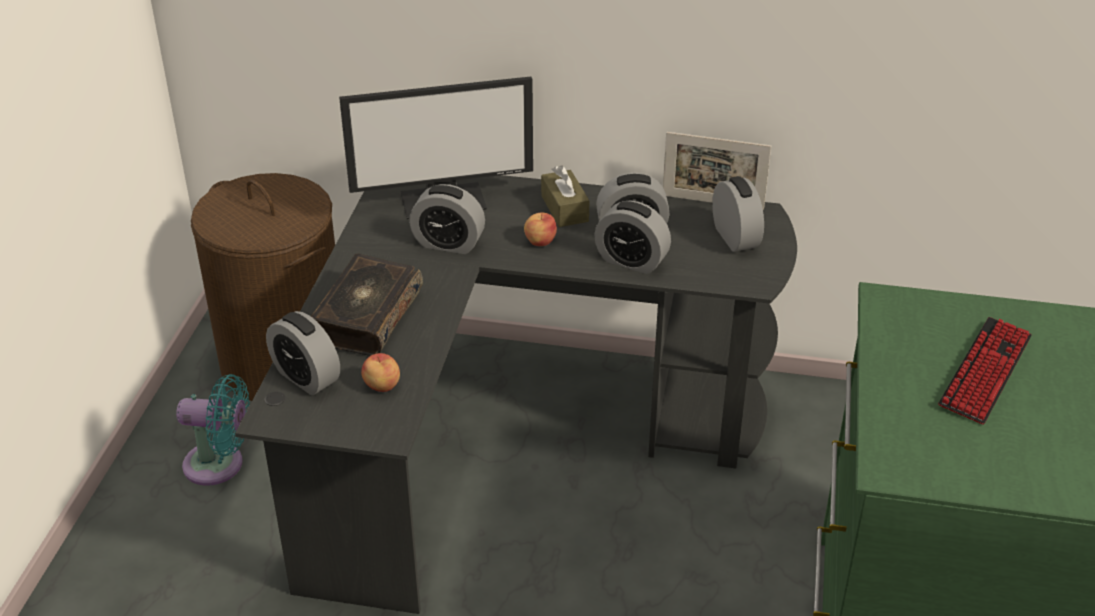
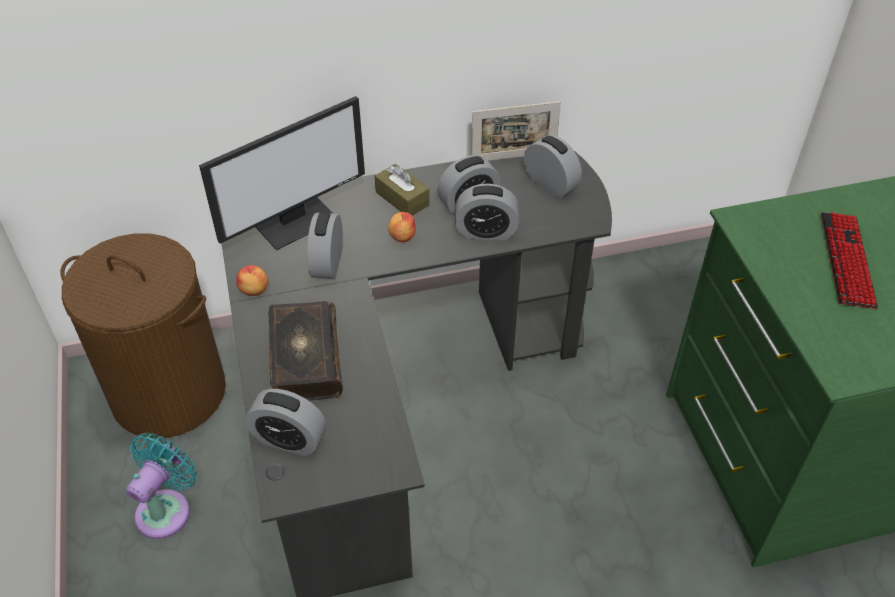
camera: 25 degrees left, 10 degrees up
(220, 465) = (167, 509): turquoise fan -> turquoise fan turned 45 degrees counterclockwise
(381, 386) = (360, 424): apple -> apple (254, 290)
(448, 243) = (327, 263): alarm clock -> alarm clock turned 105 degrees clockwise

